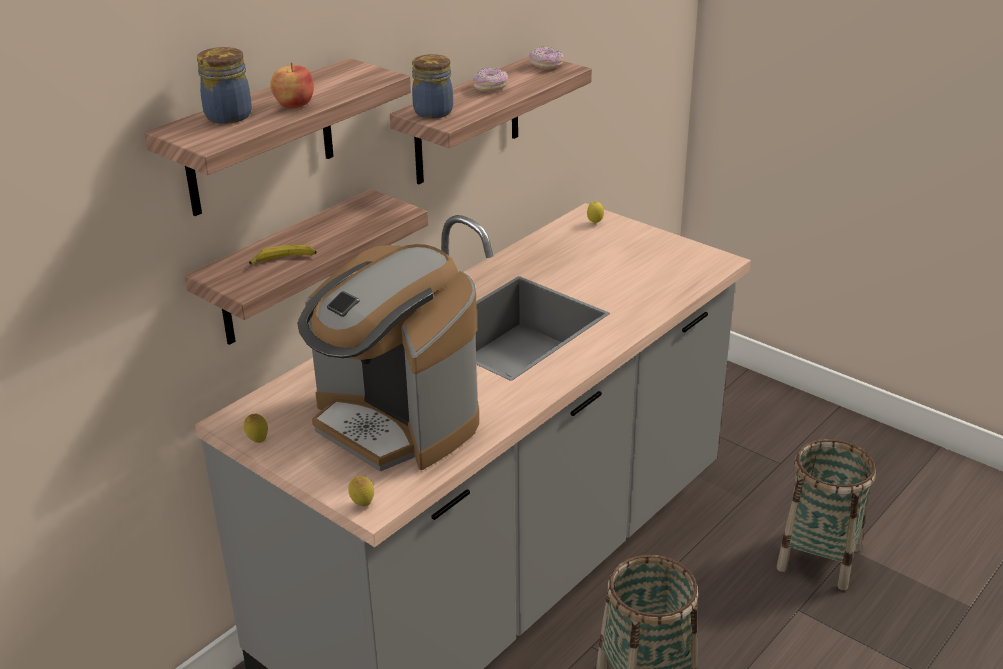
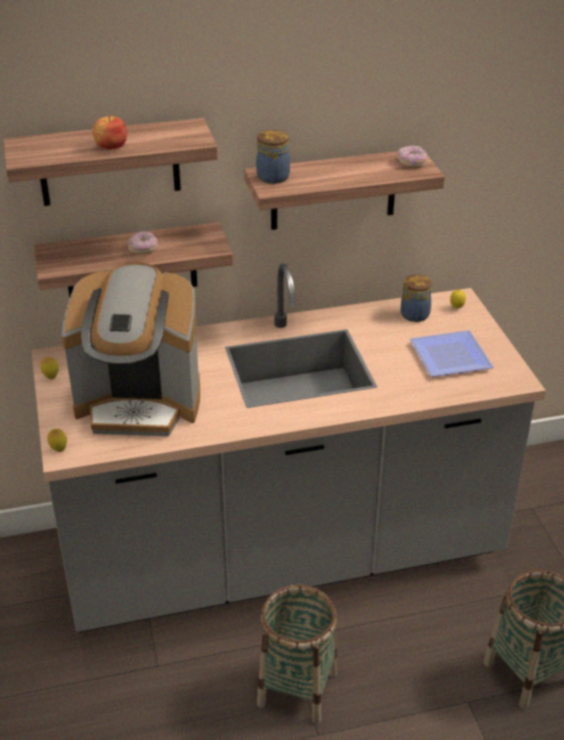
camera: 35 degrees right, 5 degrees up
(226, 115) = (62, 141): jar -> jar (414, 314)
(283, 260) = (98, 256): banana -> none
(395, 423) = (139, 403): coffee machine -> coffee machine turned 75 degrees counterclockwise
(490, 88) = (342, 169): donut -> donut (143, 249)
(637, 264) = (447, 355): none -> plate

